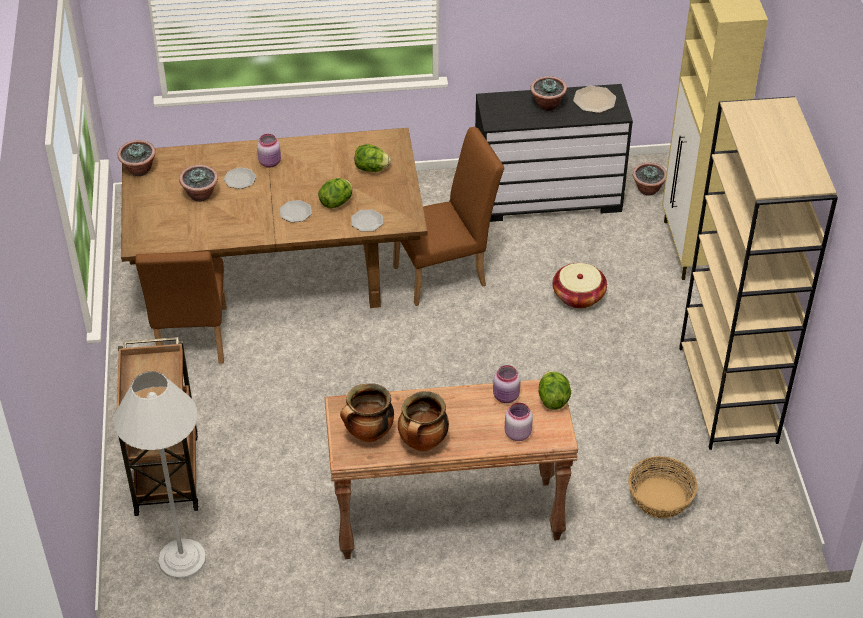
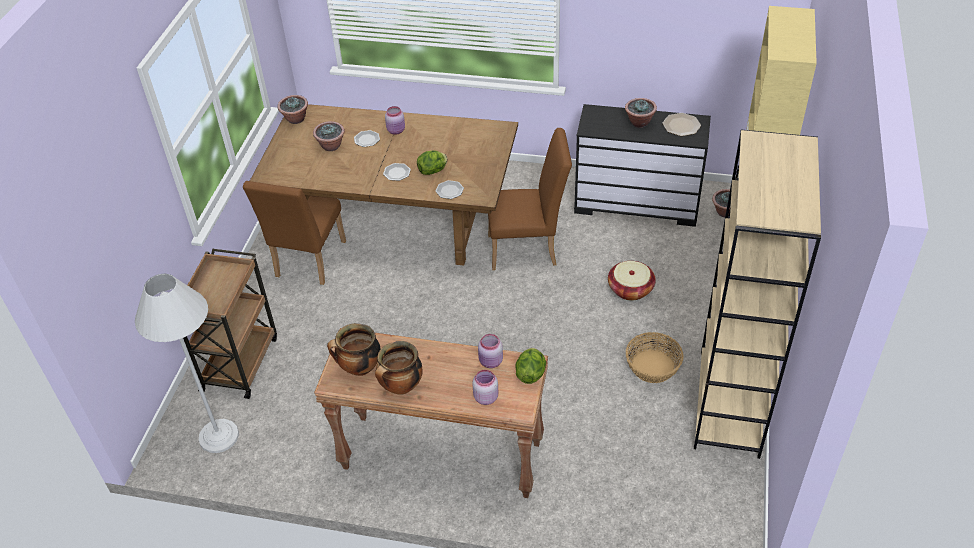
camera: 20 degrees right, 0 degrees up
(371, 169) = (473, 149): lettuce -> none
(660, 498) = (632, 482): basket -> basket (653, 367)

